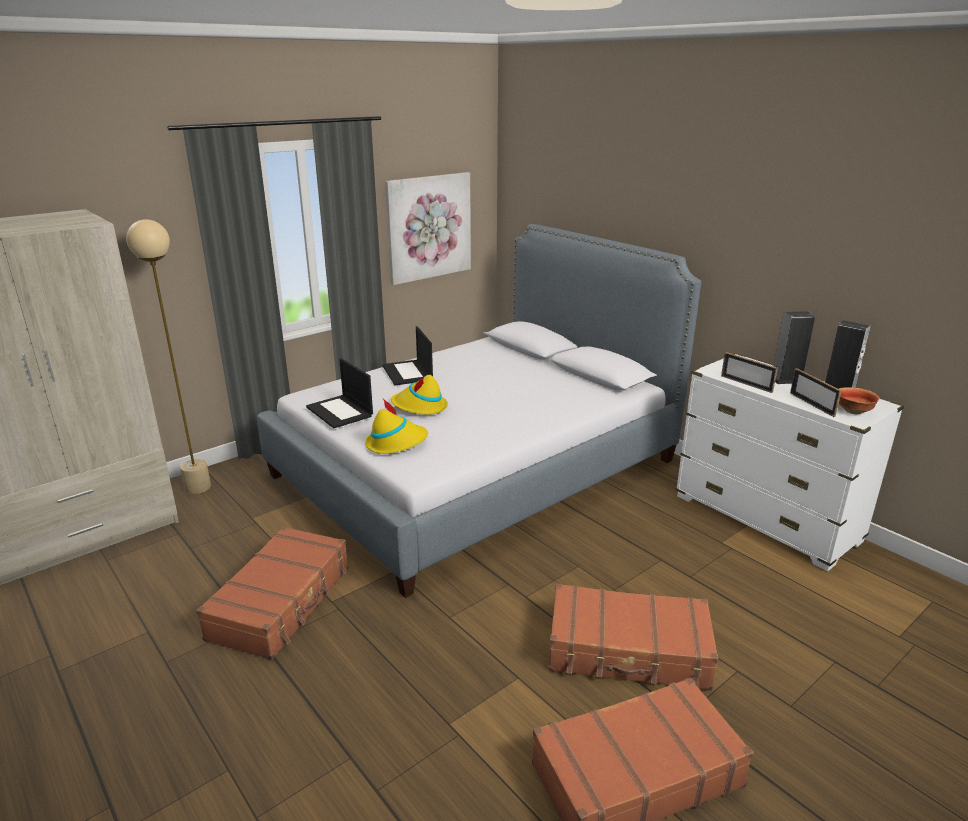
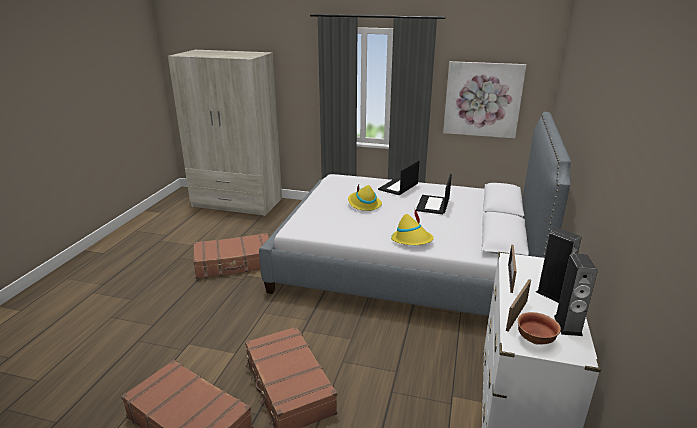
camera: 55 degrees right, 0 degrees up
(198, 487) = (293, 207): beige floor lamp -> none
(340, 412) = (329, 189): laptop -> laptop (433, 205)
(396, 443) = (316, 213): yellow hat -> yellow hat (412, 240)

